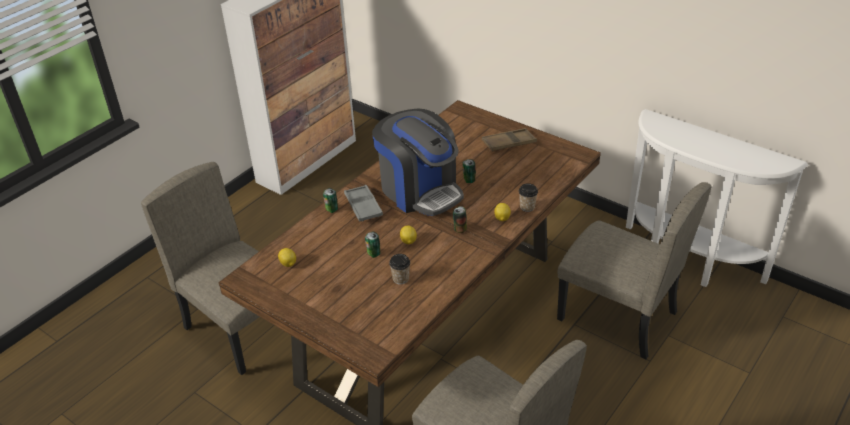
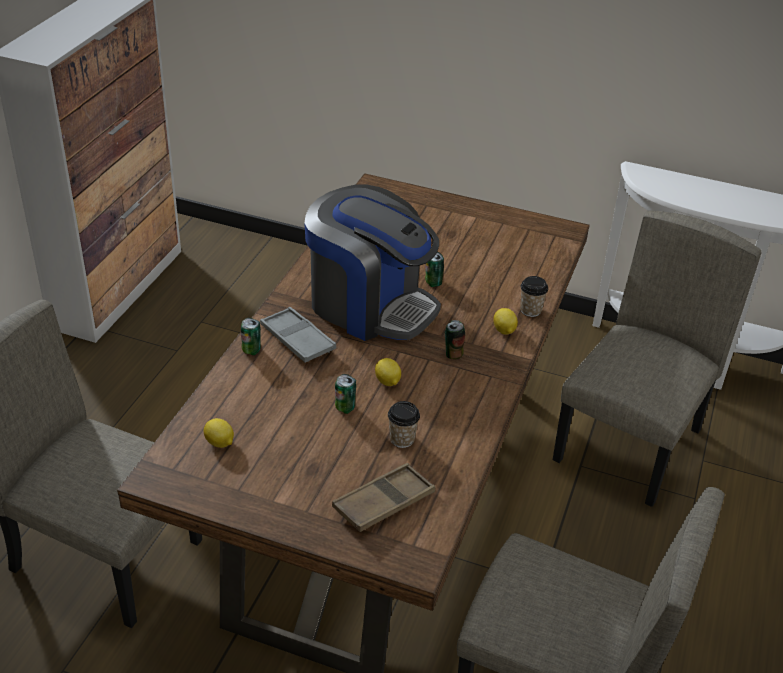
camera: 20 degrees left, 0 degrees up
(509, 143) = (463, 225): brown tray -> brown tray (383, 502)
(616, 316) = (629, 445): beige chair -> beige chair turned 75 degrees counterclockwise

